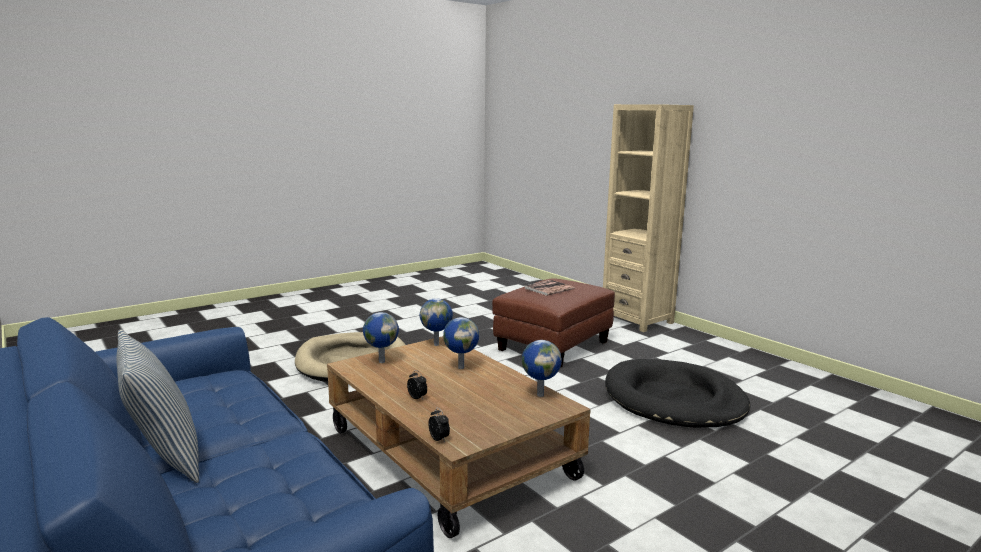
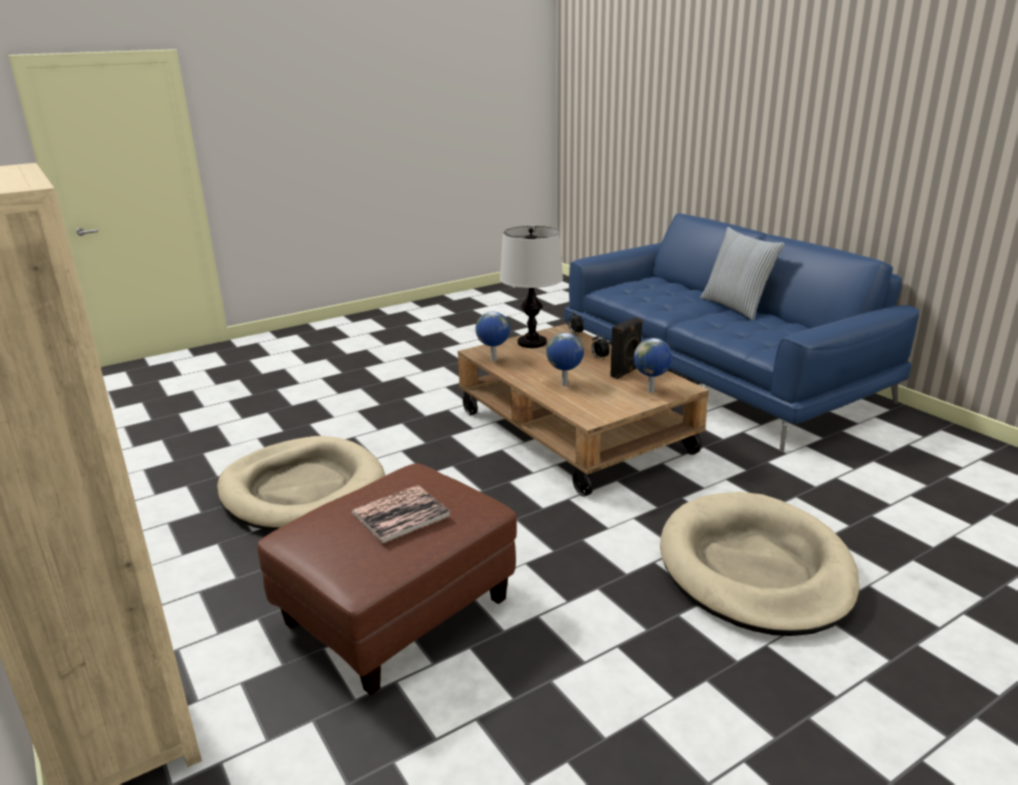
camera: 175 degrees left, 10 degrees up
(395, 380) = (626, 372): none -> black speaker
(437, 344) = (597, 414): globe -> none
(499, 421) = (532, 342): none -> table lamp
(674, 399) = (302, 490): black dog bed -> beige dog bed

